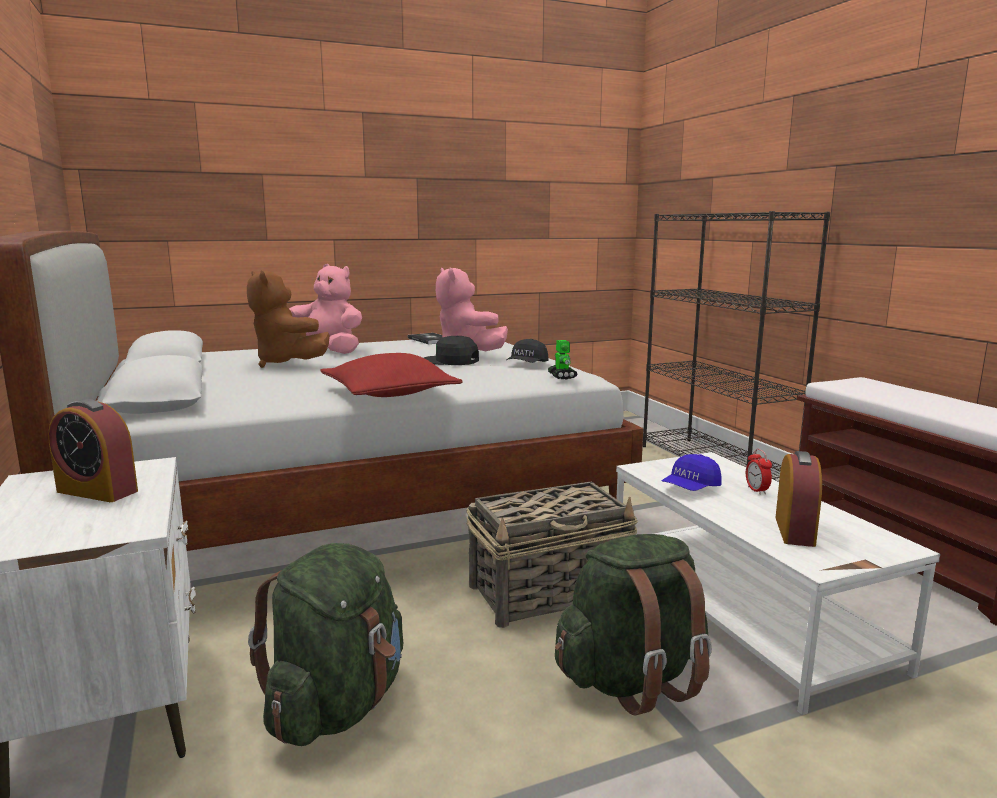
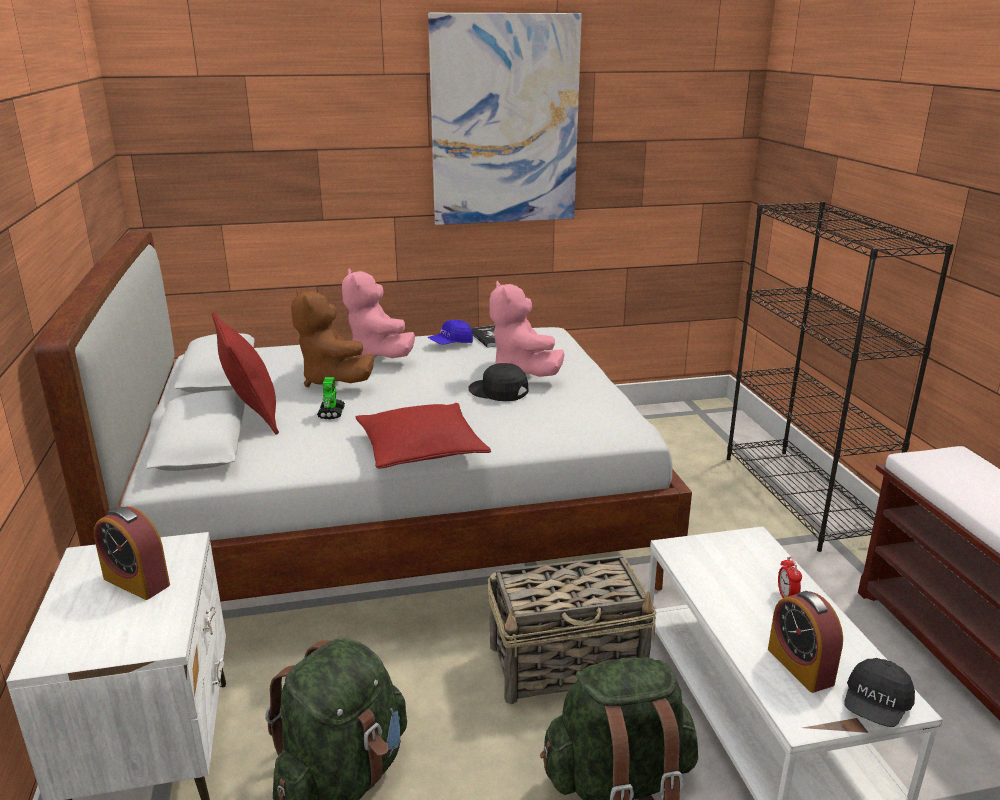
camera: 10 degrees right, 10 degrees up
(209, 383) = (252, 416): none -> red pillow
(327, 351) = (379, 355): pink plush toy -> pink plush toy turned 150 degrees counterclockwise
(431, 158) = (504, 121): none -> picture
(526, 365) = (578, 401): black cap -> black cap (875, 706)
(562, 376) = (607, 431): toy robot -> toy robot (331, 413)
(690, 488) = (716, 586): blue cap -> blue cap (451, 343)
(794, 531) = (800, 666): alarm clock -> alarm clock turned 135 degrees clockwise

